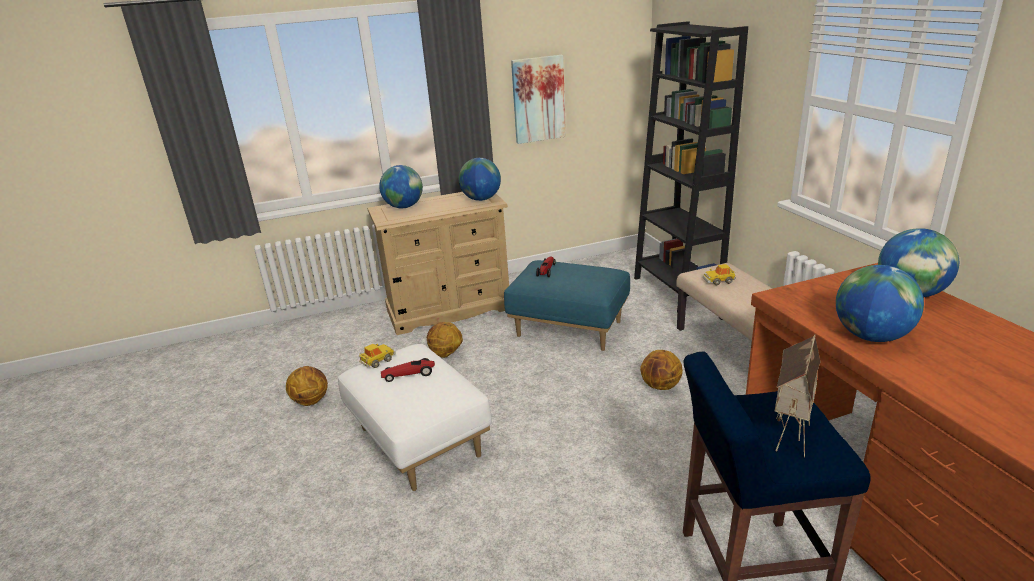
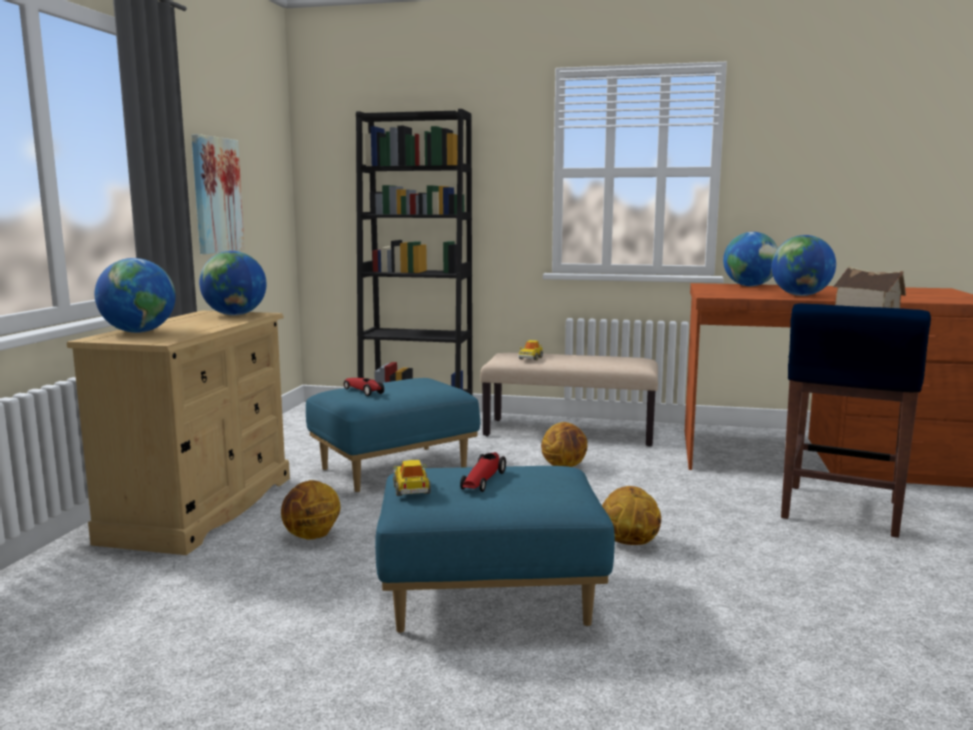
camera: 60 degrees left, 15 degrees down
(311, 400) = (234, 663): basketball -> basketball (628, 542)
(418, 443) = (489, 600): white ottoman -> blue ottoman

